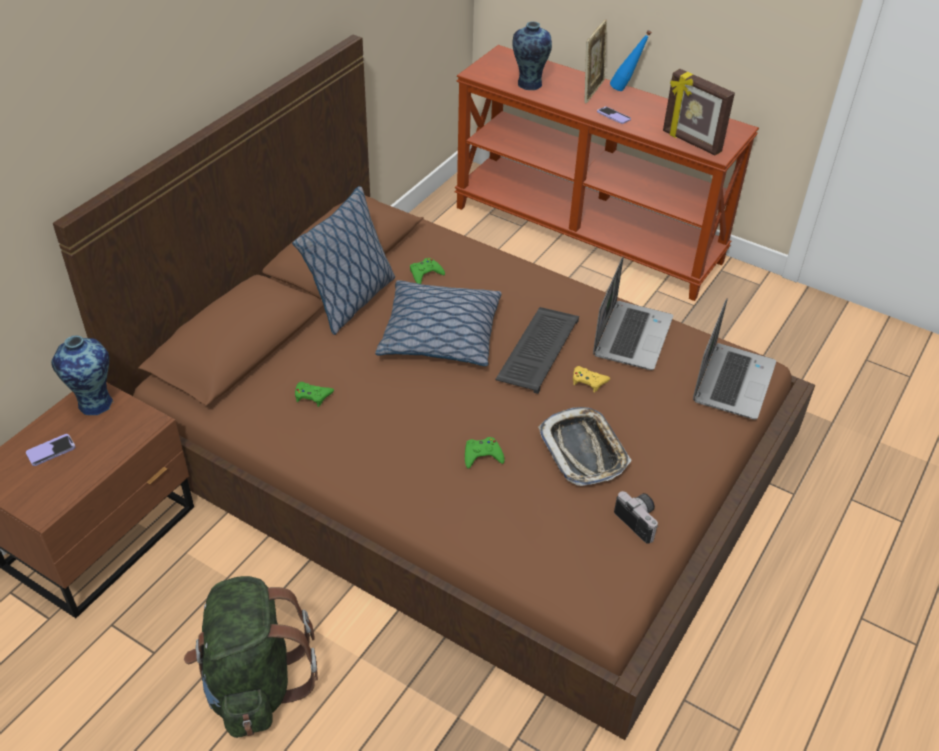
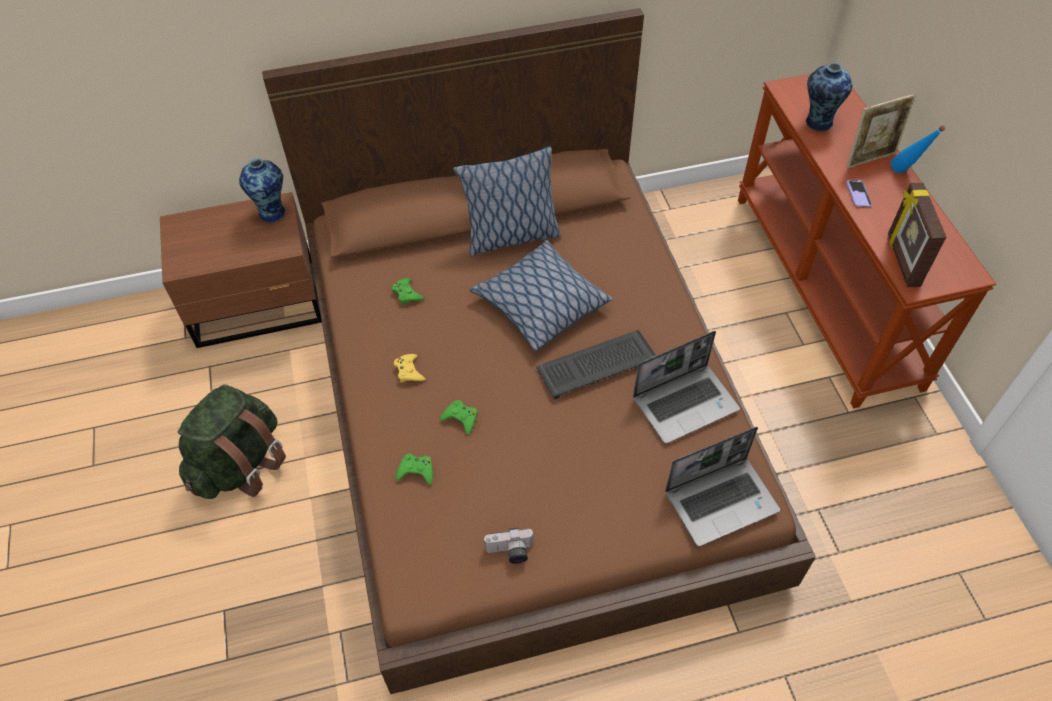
camera: 45 degrees right, 10 degrees up
(51, 451) = (219, 230): phone -> none
(425, 274) = (587, 247): green game controller -> green game controller (416, 471)
(583, 450) = (533, 468): tray -> none
(588, 381) = (606, 416): yellow game controller -> yellow game controller (409, 371)
(640, 521) = (510, 552): camera -> camera turned 75 degrees clockwise

